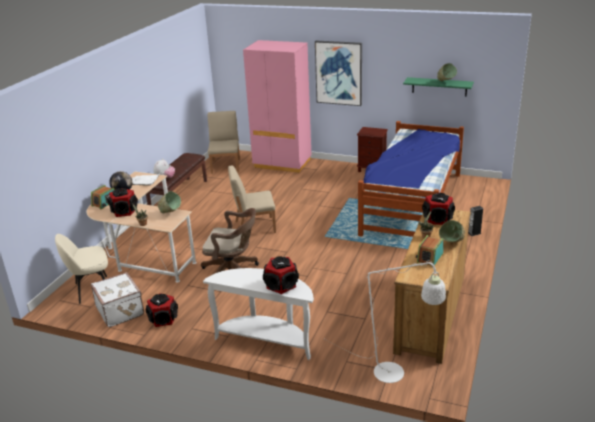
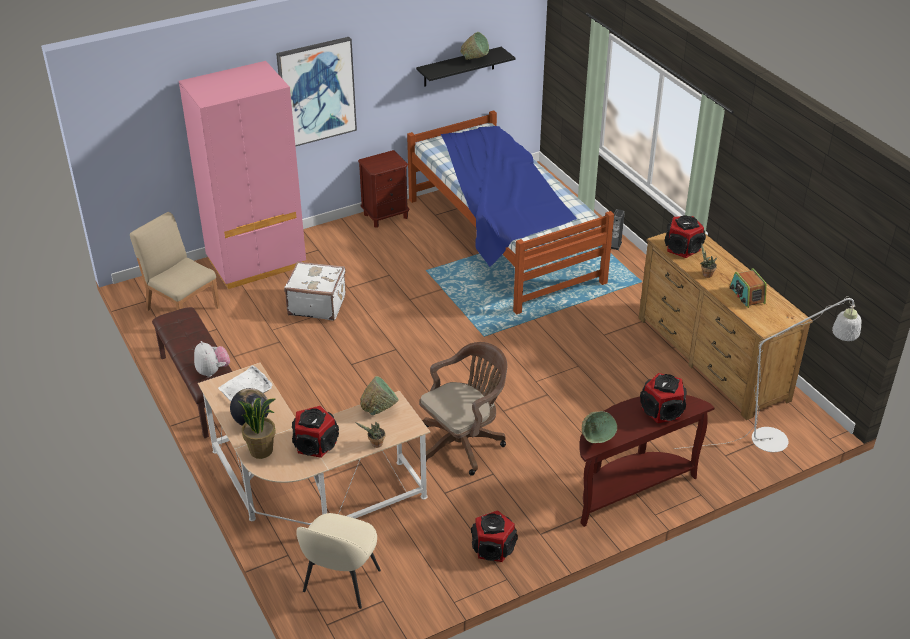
camera: 50 degrees left, 10 degrees up
(105, 203) = (261, 450): radio -> potted plant
(121, 310) = (428, 576): white suitcase -> white suitcase (317, 304)
(254, 226) = (384, 372): beige chair -> none
(266, 340) = (629, 489): white console table -> brown console table
(439, 86) = (459, 67): green shelf -> black shelf
(452, 244) = (739, 269): green bowl -> green bowl (596, 440)

